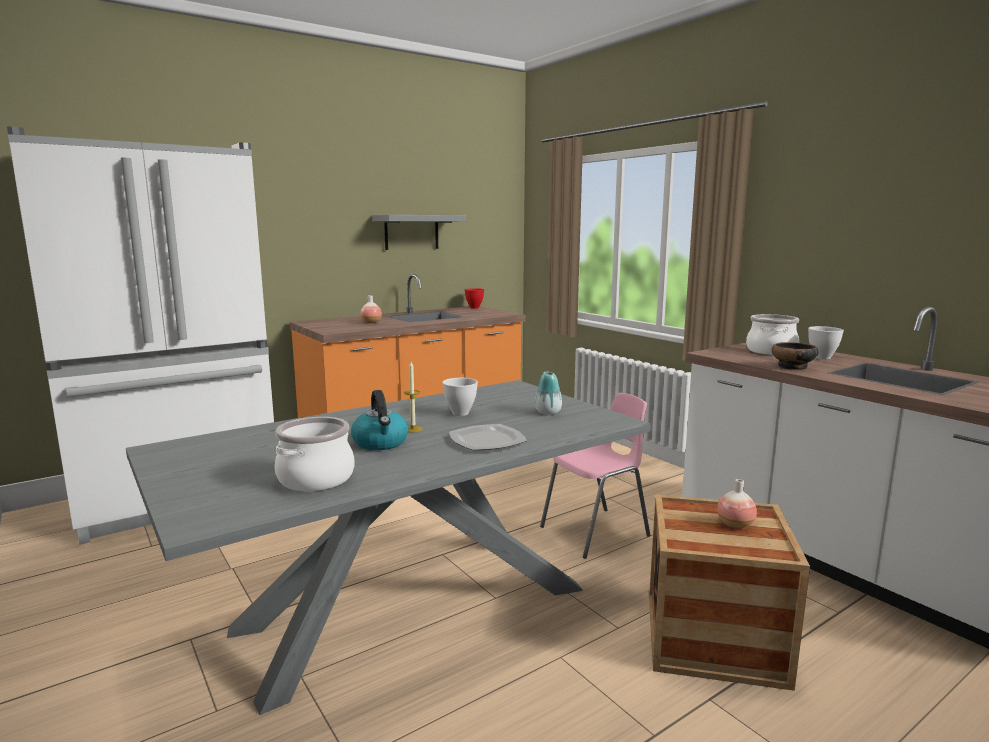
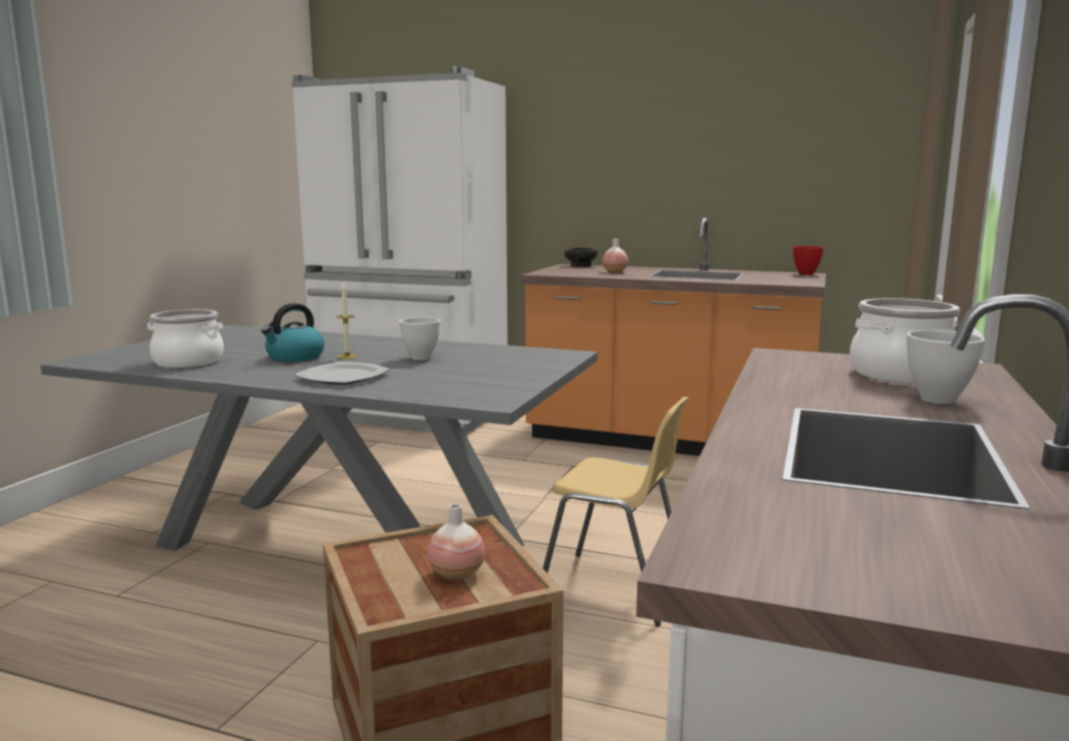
camera: 55 degrees right, 0 degrees up
(411, 232) = (726, 162): grey shelf -> none
(548, 413) = (476, 377): vase -> none
(596, 532) = (615, 589): pink chair -> yellow chair
(792, 367) = (787, 391): bowl -> bowl (580, 266)

